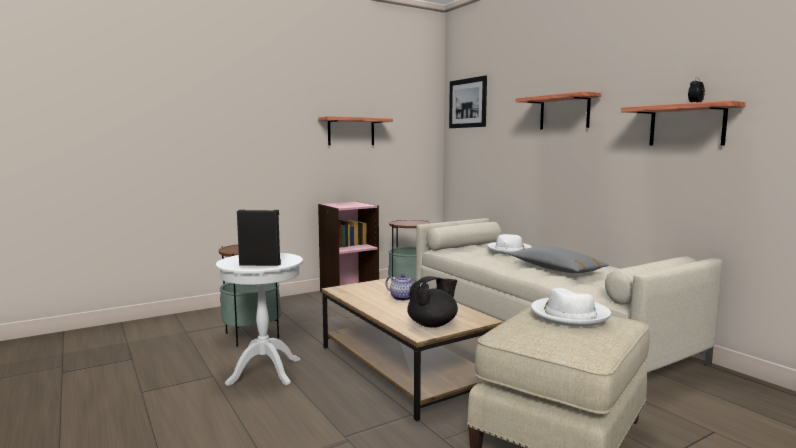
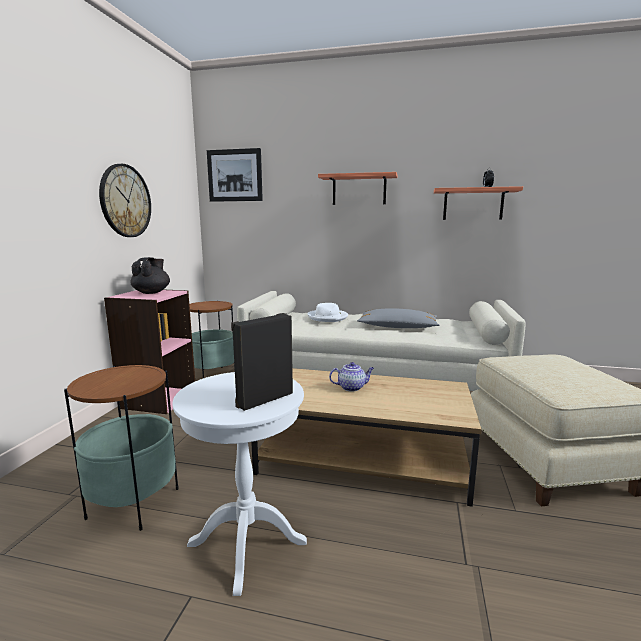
camera: 45 degrees left, 5 degrees up
(351, 131) = (125, 201): shelf -> wall clock
(433, 324) = (442, 405): black teapot -> black teapot (152, 292)
(569, 315) = (543, 362): white hat -> none

